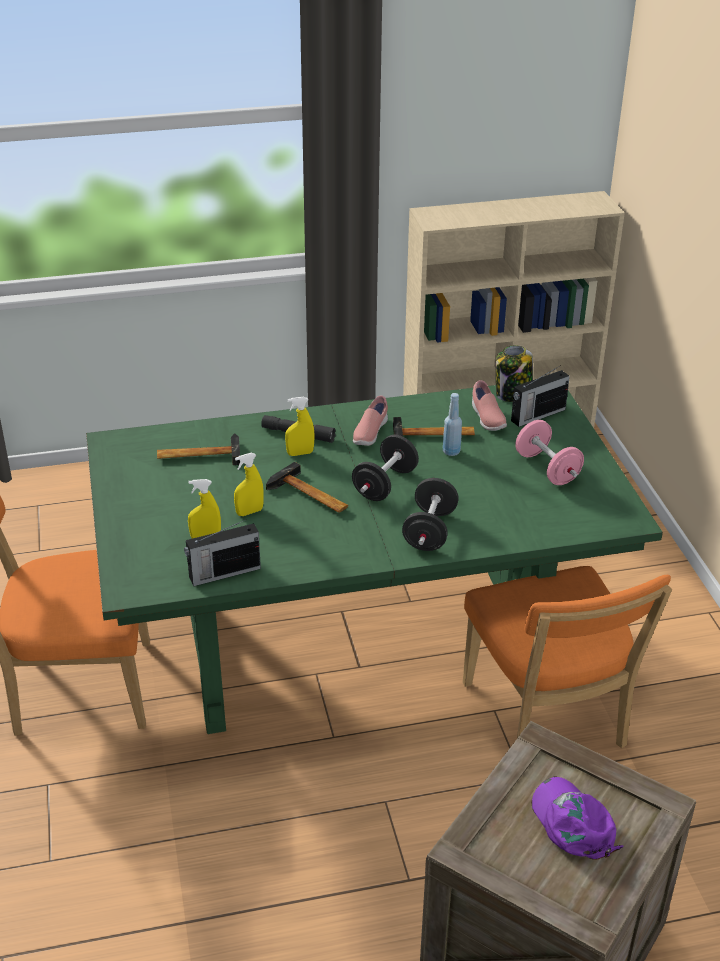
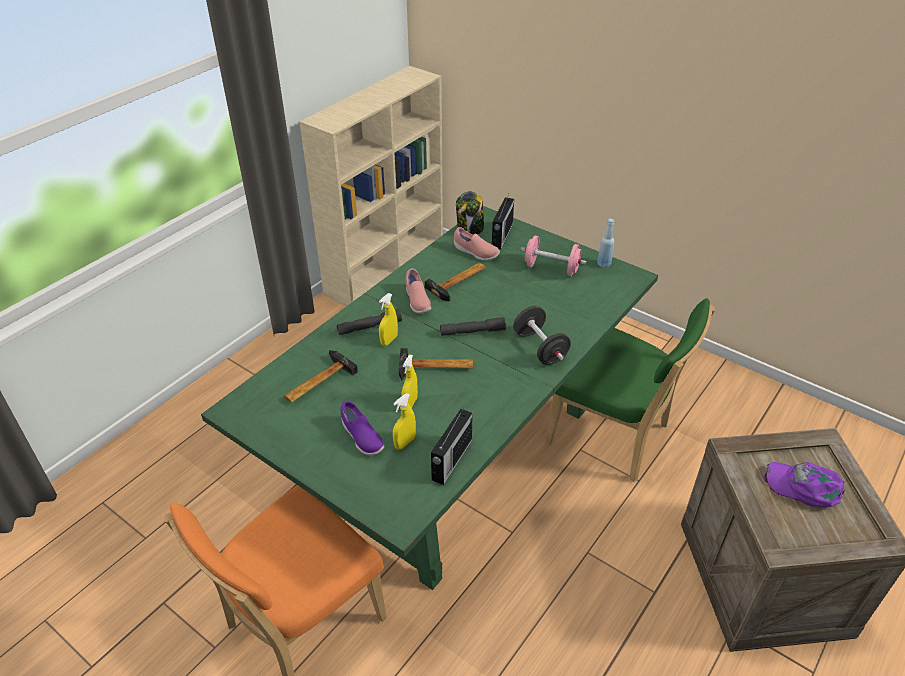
camera: 40 degrees left, 5 degrees up
(177, 515) = (361, 438): none -> purple shoe
(385, 484) = (472, 331): black dumbbell -> grey flashlight
(451, 451) = (483, 286): blue bottle -> blue bottle (603, 264)
(546, 721) = (613, 437): orange chair -> green chair

